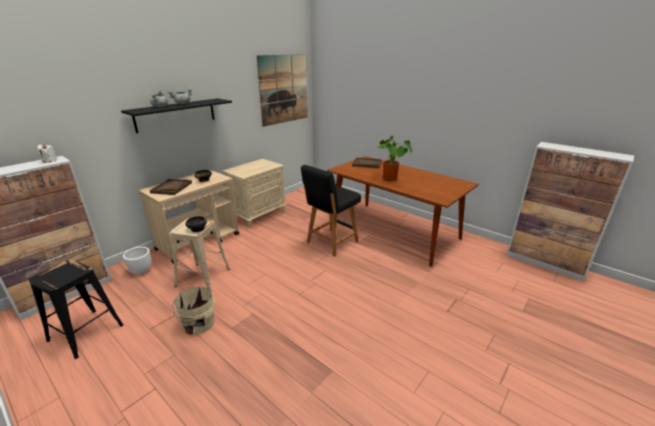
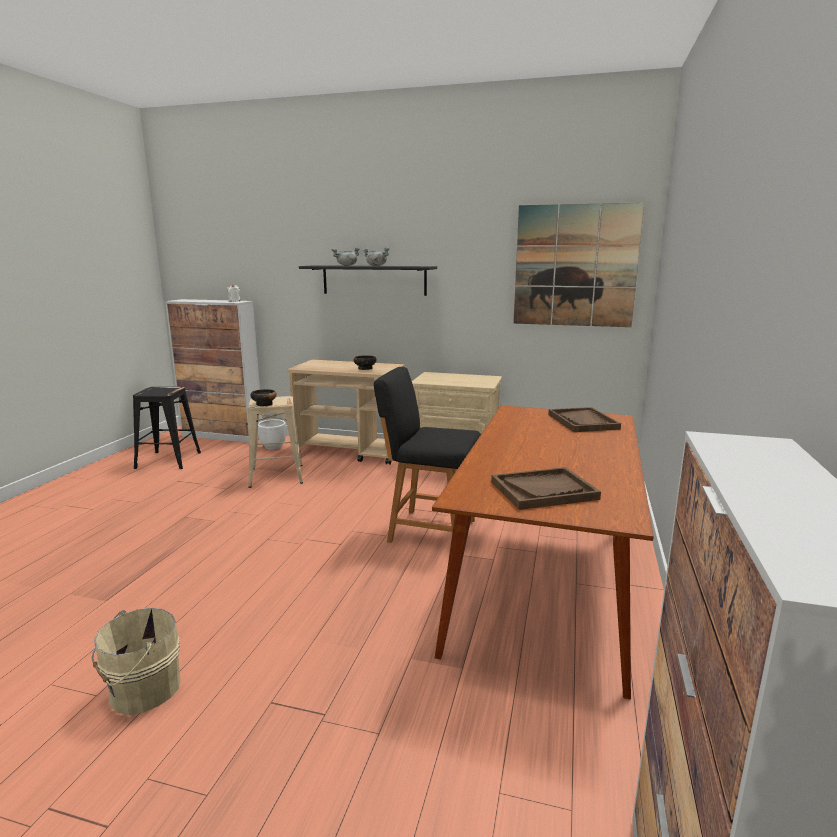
camera: 65 degrees right, 10 degrees down
(171, 188) = (328, 365): brown tray -> brown tray (544, 490)
(198, 324) = (188, 499): beige bucket -> beige bucket (141, 690)
(391, 179) = (523, 447): potted plant -> none

